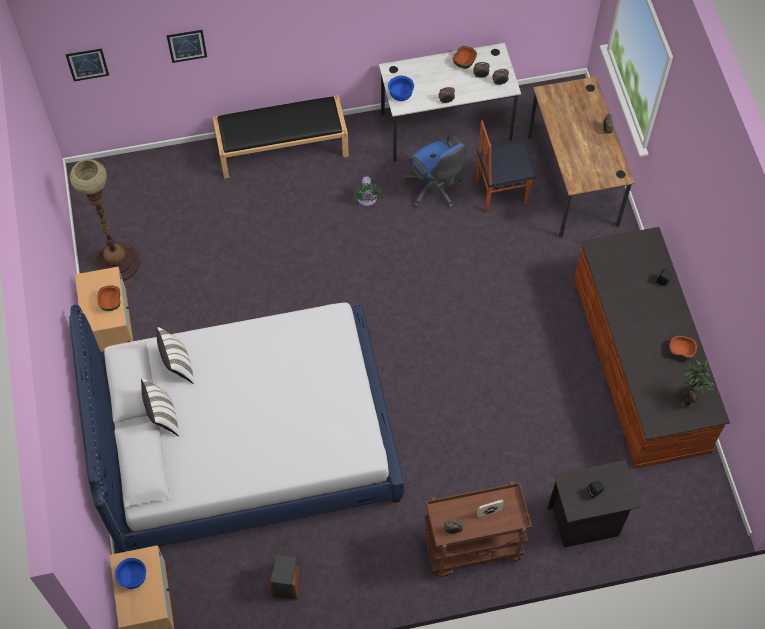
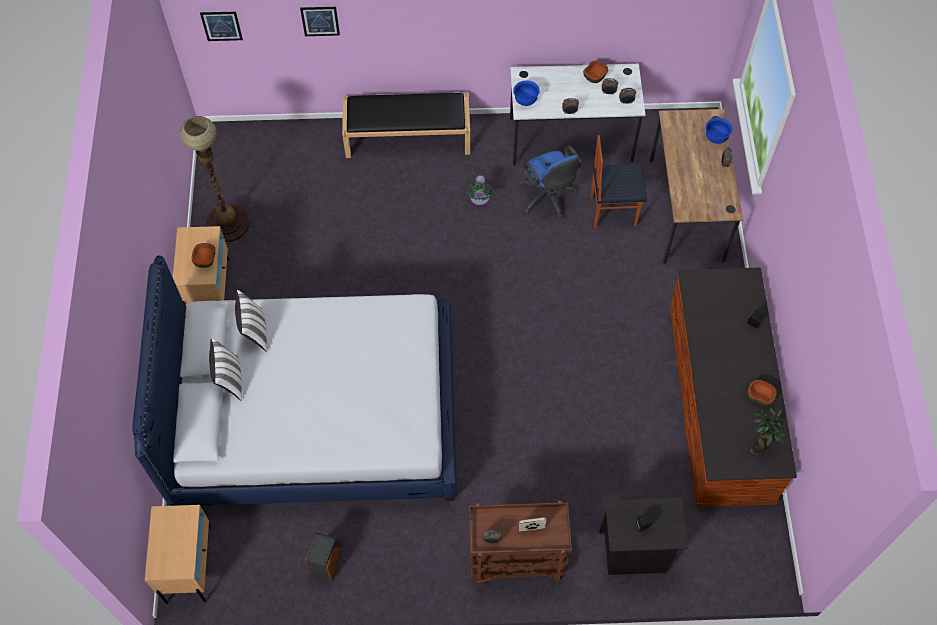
camera: 10 degrees right, 0 degrees up
(133, 578) = (169, 533): blue bowl -> blue bowl (716, 138)

